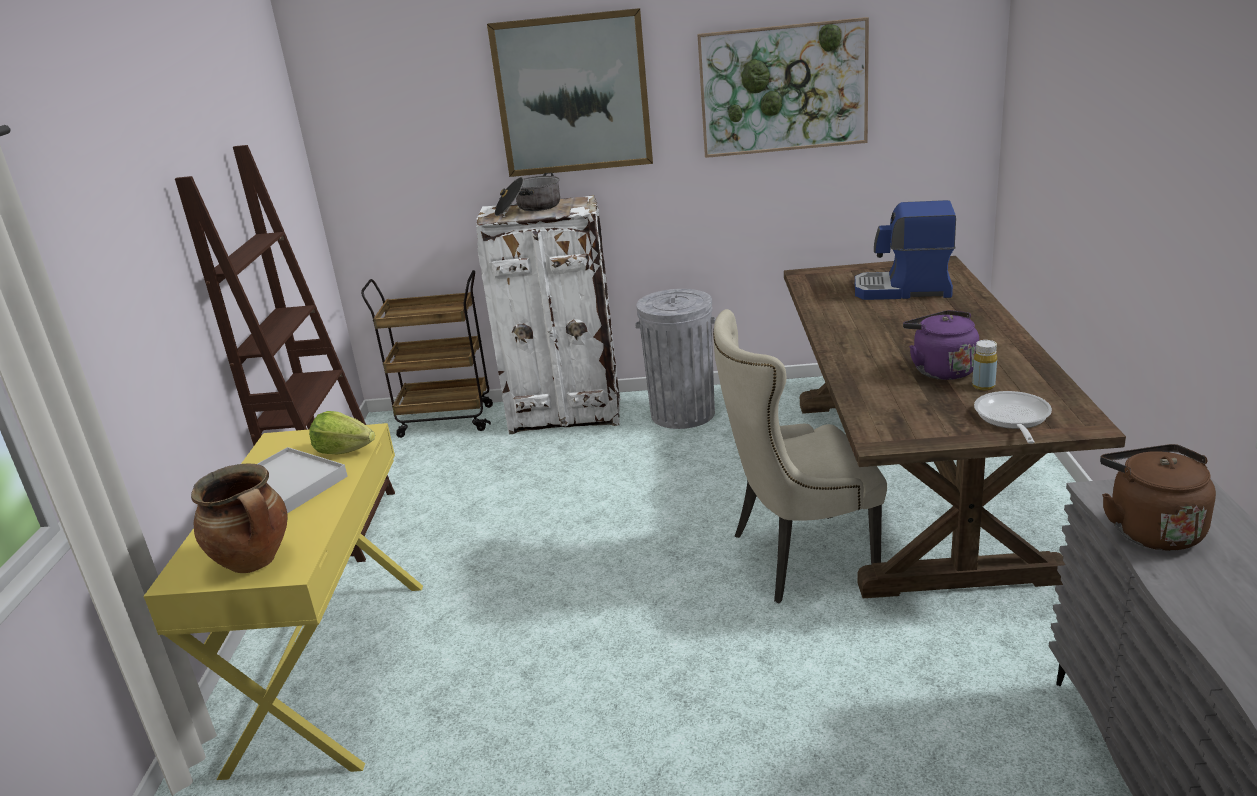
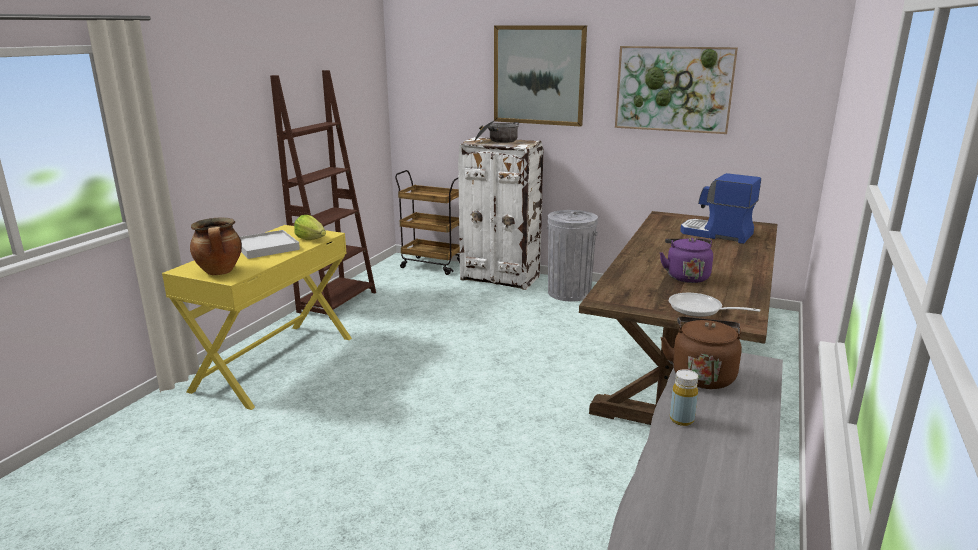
camera: 20 degrees right, 5 degrees down
(799, 557) = (570, 382): beige chair -> none
(983, 386) = (703, 290): yellow bottle -> yellow bottle (681, 420)
(1012, 419) = (700, 309): frying pan -> frying pan turned 90 degrees counterclockwise

